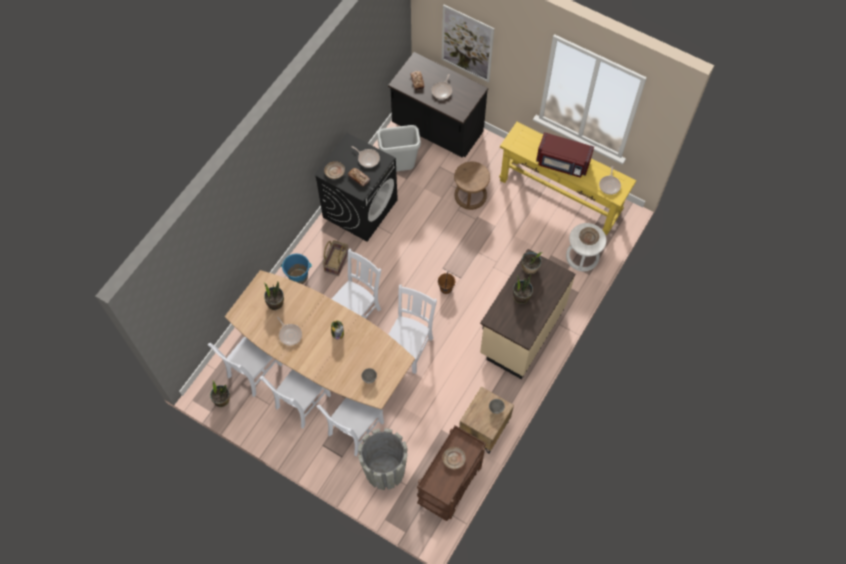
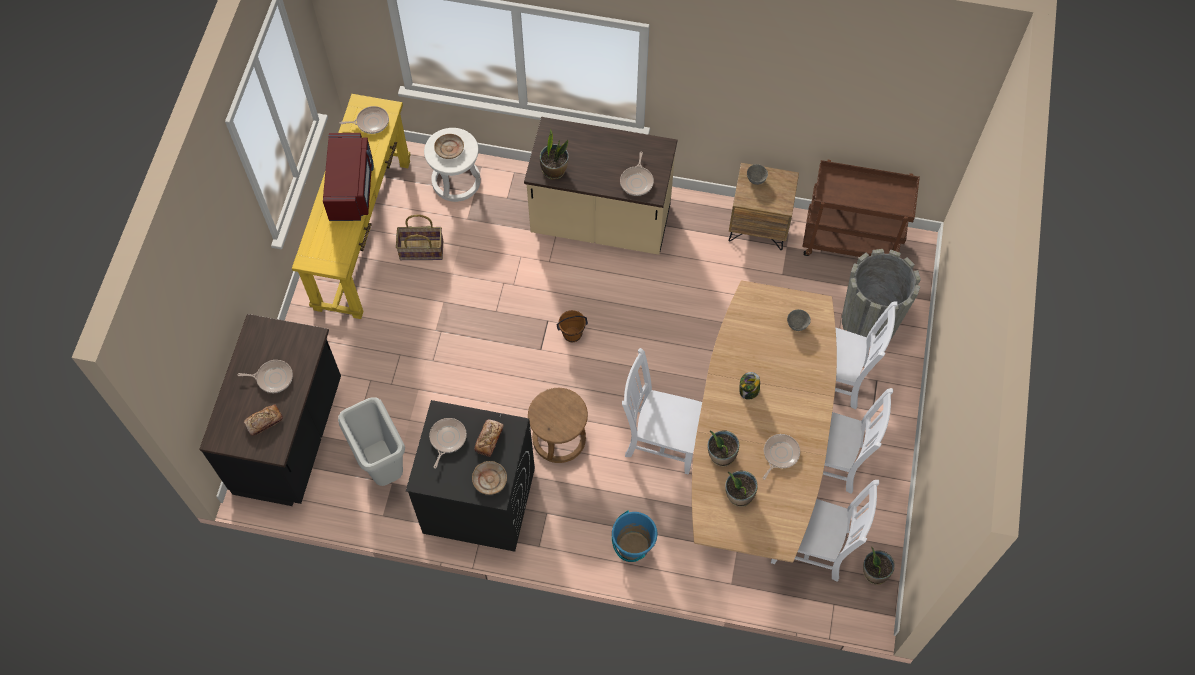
camera: 110 degrees left, 0 degrees up
(336, 262) = (586, 500): basket -> basket (421, 251)
(409, 347) = (683, 351): white chair -> none
(454, 459) = (856, 192): beige plate -> none
(467, 44) = (207, 319): picture -> none
(470, 196) = (402, 350): brown stool -> brown stool (559, 438)
(504, 313) = (637, 181): none -> frying pan
(521, 296) = (603, 168): potted plant -> potted plant (721, 455)

